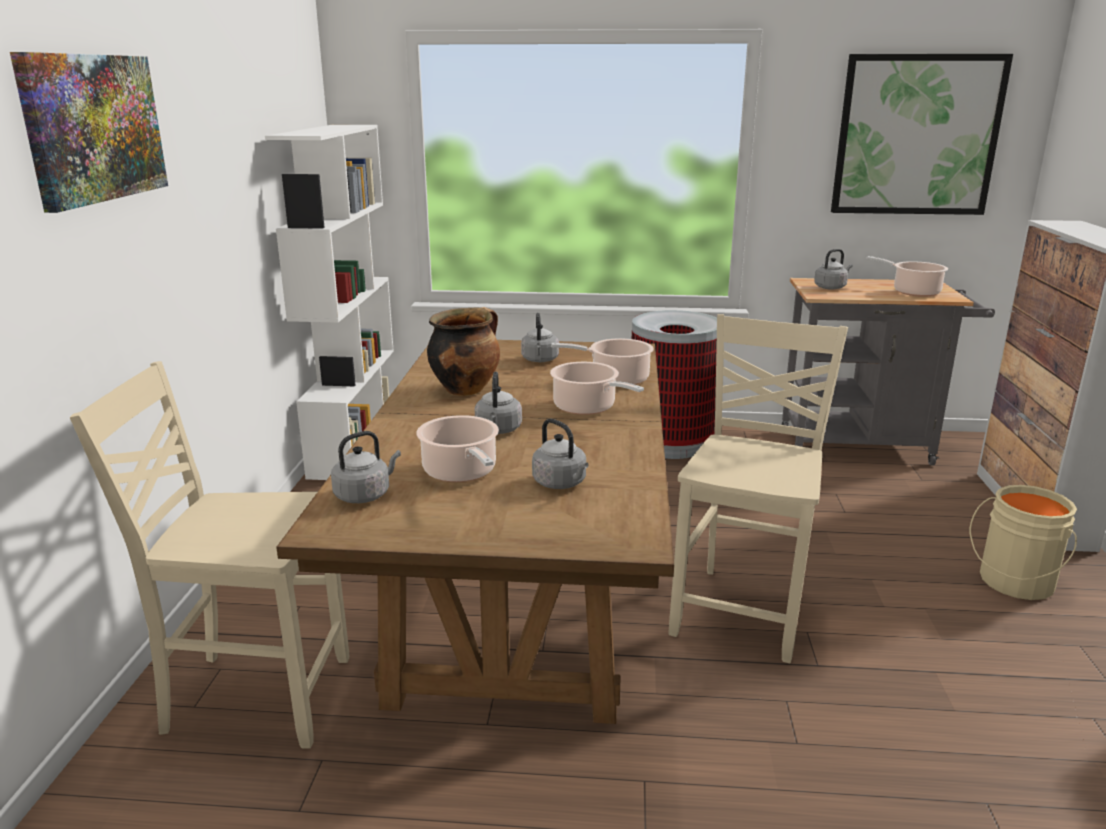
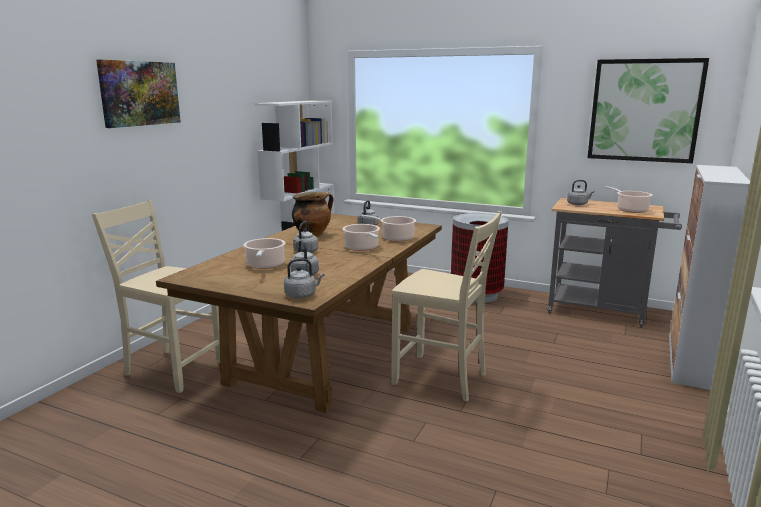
camera: 20 degrees right, 5 degrees down
(365, 495) = (213, 268): grey kettle -> grey kettle (302, 295)
(743, 611) = (441, 379): beige chair -> beige chair turned 75 degrees clockwise
(1014, 582) = (631, 395): beige bucket -> none

